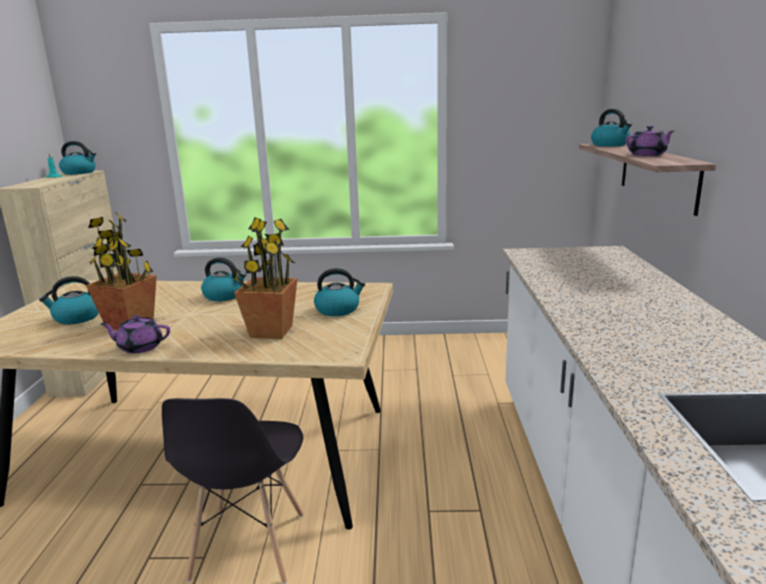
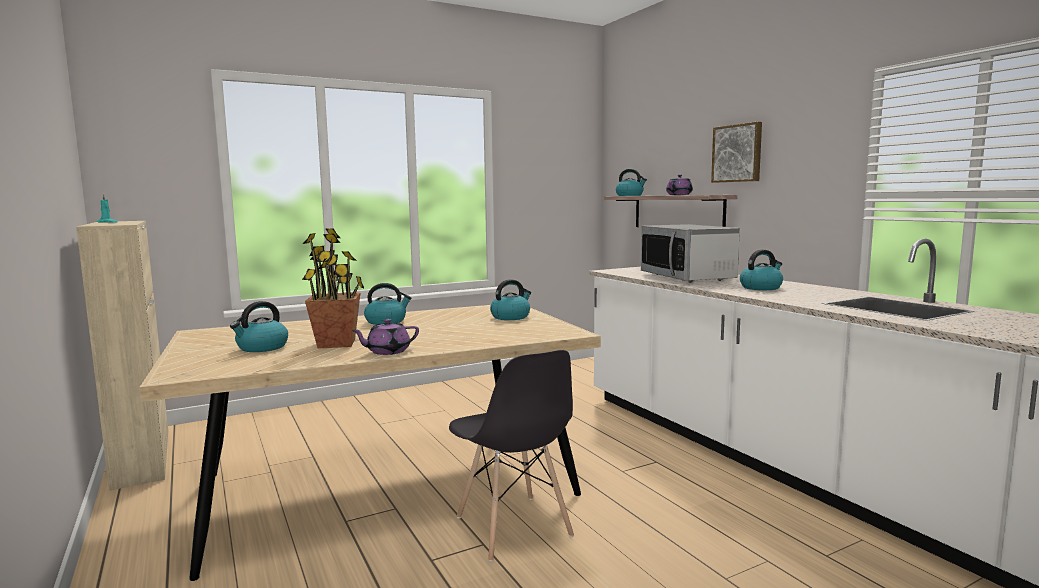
camera: 30 degrees left, 10 degrees down
(79, 172) = (124, 221): kettle -> kettle (761, 288)
(270, 331) = (485, 331): potted plant -> none
(591, 283) = (687, 277): none -> microwave
(724, 100) = (737, 153): none -> picture

